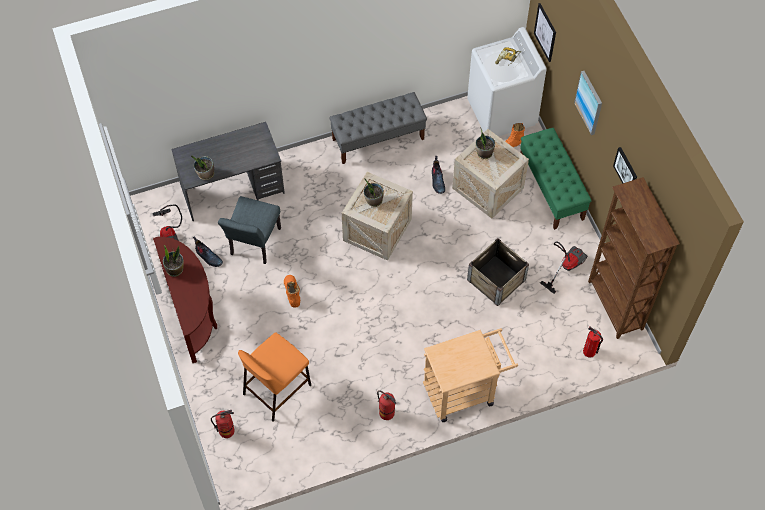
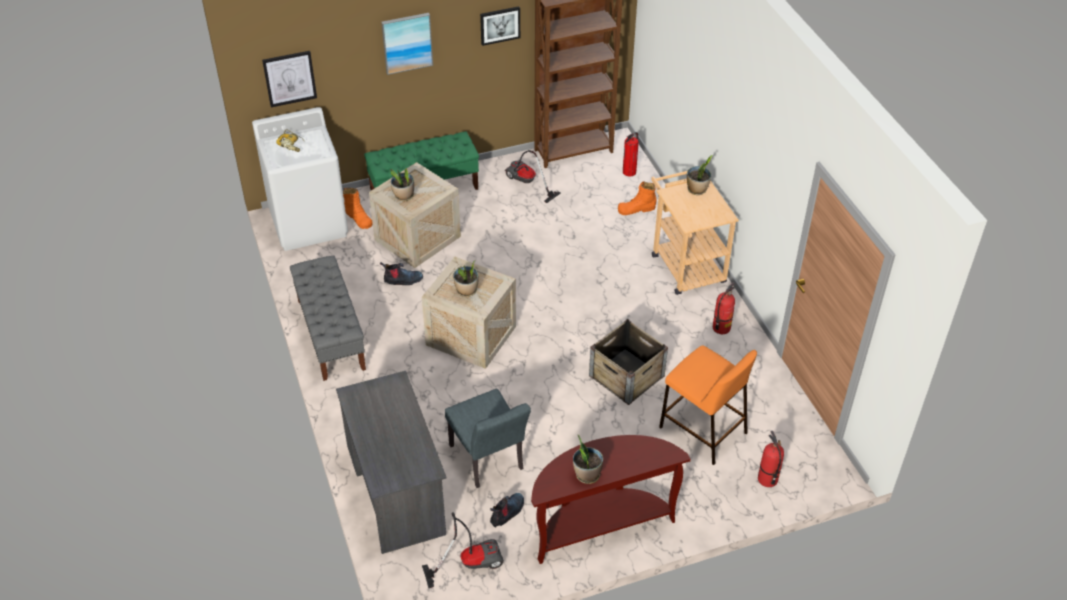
camera: 90 degrees left, 15 degrees down
(205, 174) = (421, 453): potted plant -> potted plant (697, 190)
(253, 245) = (489, 461): grey chair -> grey chair turned 45 degrees clockwise
(292, 292) = (562, 418): orange boot -> orange boot (636, 209)
(496, 280) = (543, 236): crate -> crate (626, 376)

